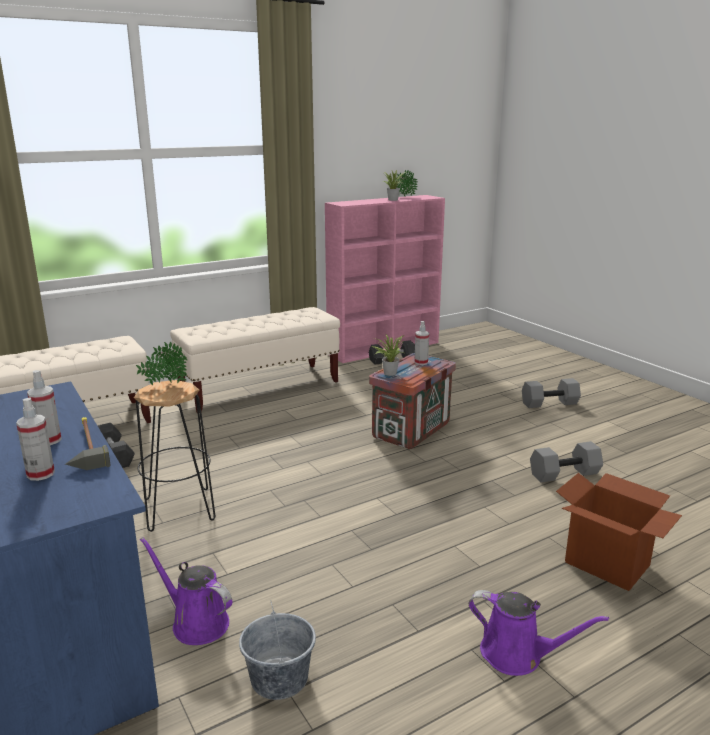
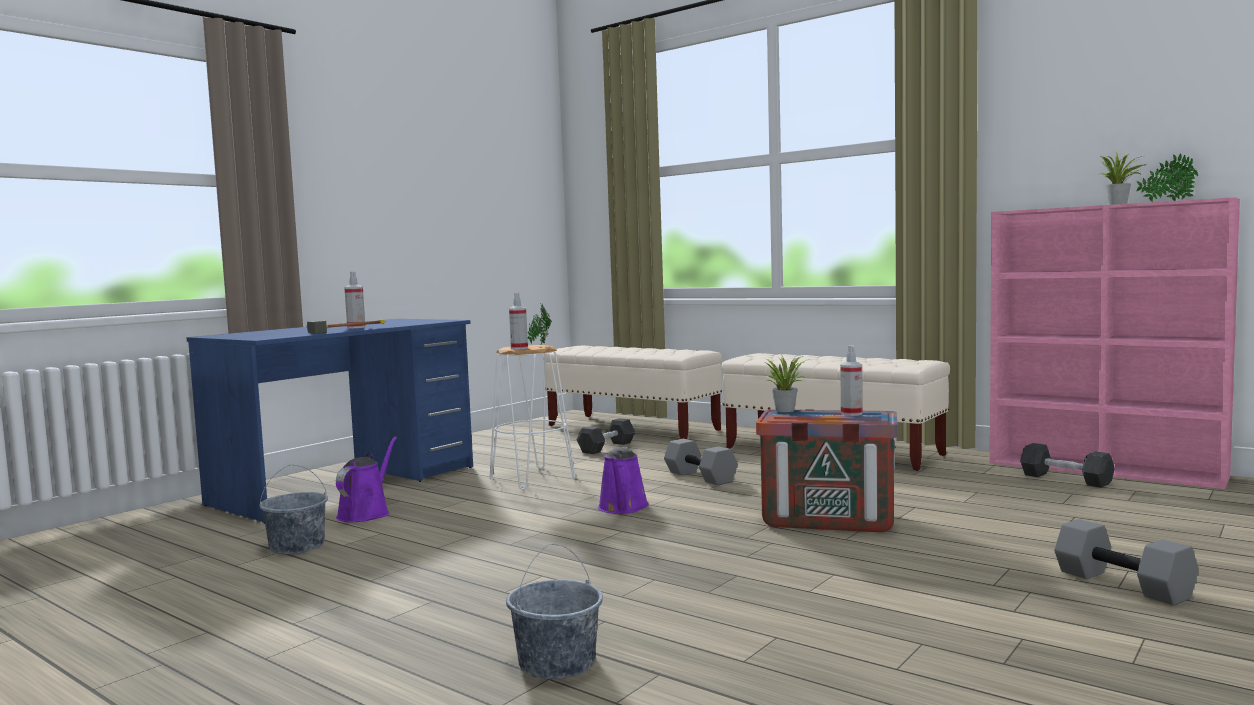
camera: 70 degrees right, 15 degrees down
(40, 474) = (302, 331): spray bottle -> spray bottle (519, 348)
(179, 509) = (533, 478): black stool -> white stool
(517, 655) = (335, 625): purple watering can -> purple watering can (622, 508)
(564, 473) = (825, 617): grey dumbbell -> grey dumbbell (702, 477)
(607, 564) = (556, 663): cardboard box -> grey bucket

